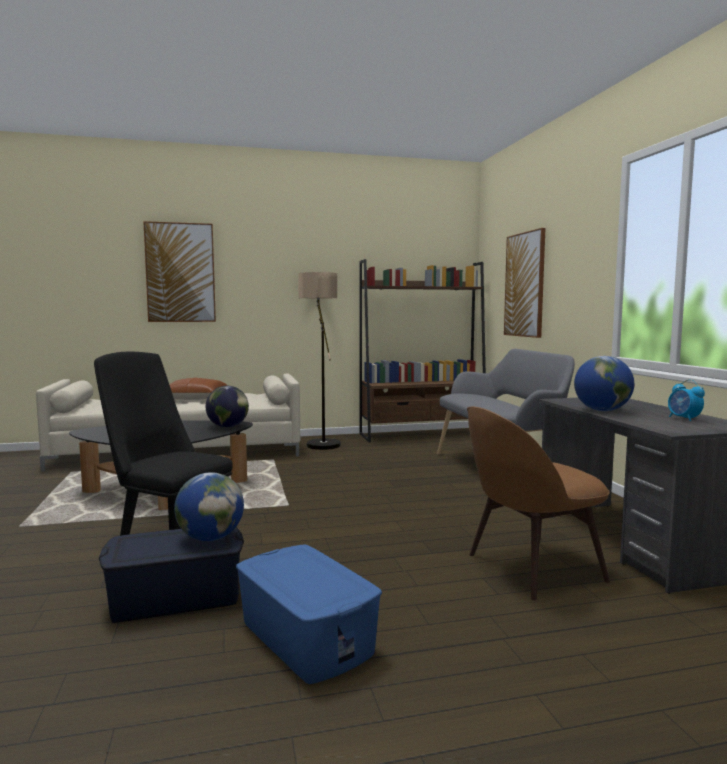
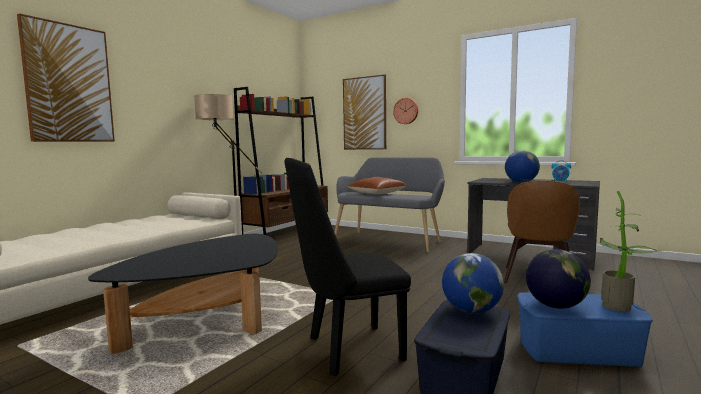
camera: 45 degrees left, 0 degrees up
(194, 398) = (118, 226): brown pillow -> brown pillow (376, 193)
(228, 427) = (253, 239): globe -> globe (556, 306)
(329, 597) = (621, 307): none -> potted plant
(561, 281) = (406, 111): none -> wall clock

